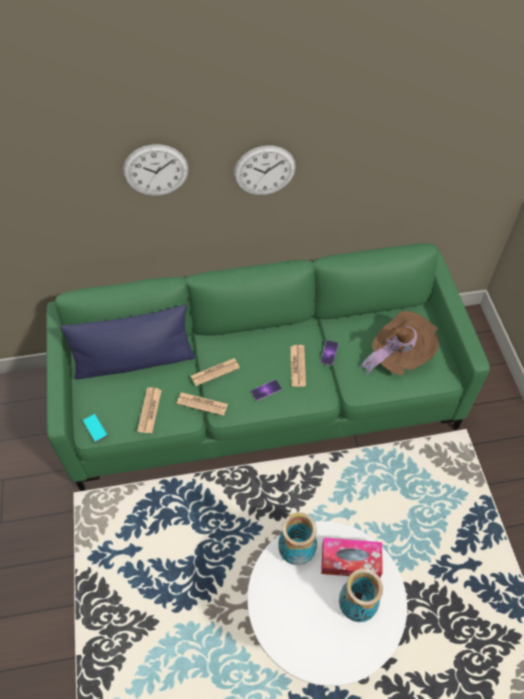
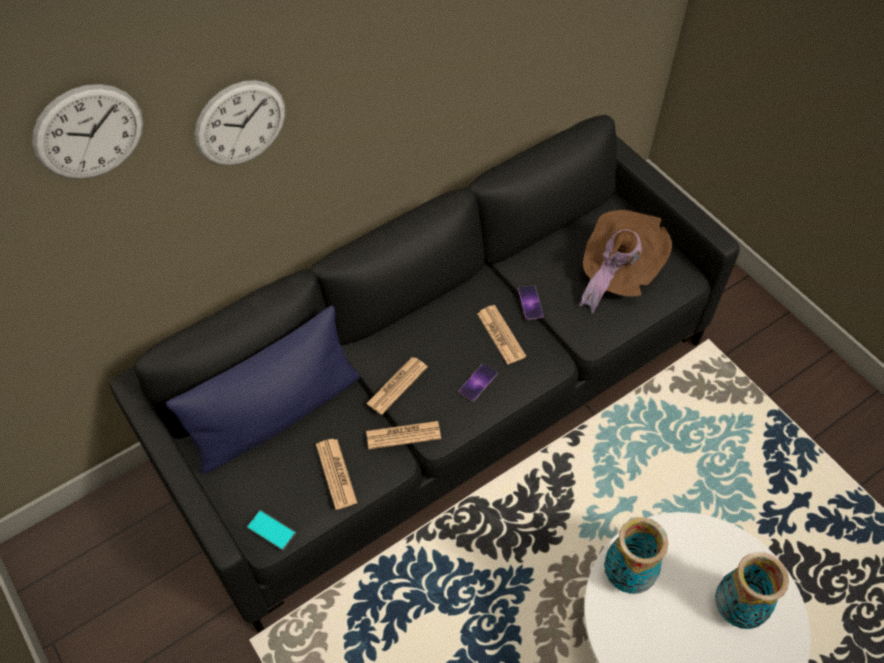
camera: 25 degrees left, 0 degrees up
(262, 399) = (442, 403): green sofa -> black sofa
(264, 171) = (384, 79): wall clock -> wall clock (89, 132)
(350, 561) = (698, 556): tissue box -> none

